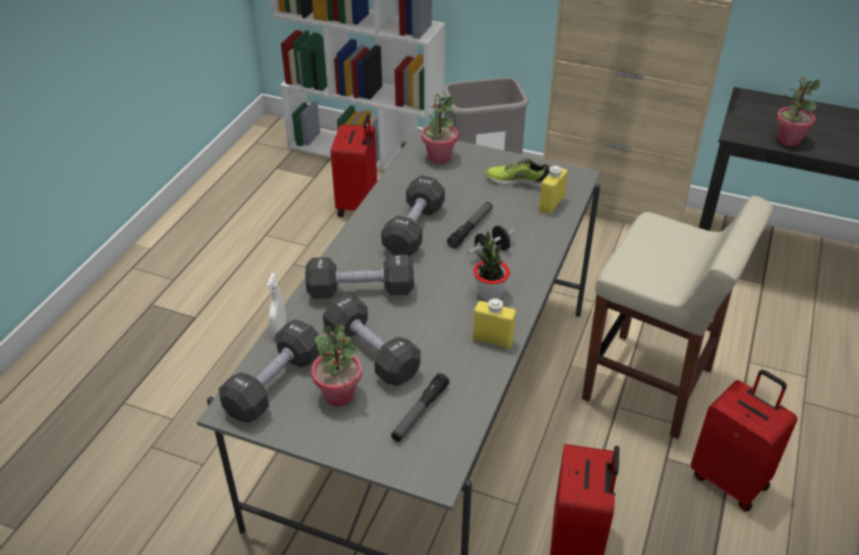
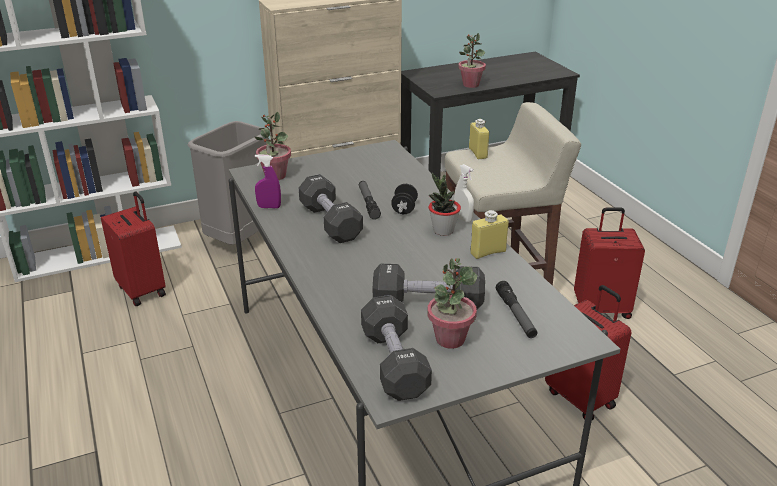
camera: 45 degrees left, 10 degrees down
(279, 329) = (337, 330): white spray bottle -> white spray bottle (463, 219)
(361, 291) = (356, 274): black dumbbell -> none
(391, 187) = (269, 207): none -> purple spray bottle
(518, 181) = (353, 165): shoe -> none
(551, 204) = (396, 168): yellow bottle -> yellow bottle (478, 153)

